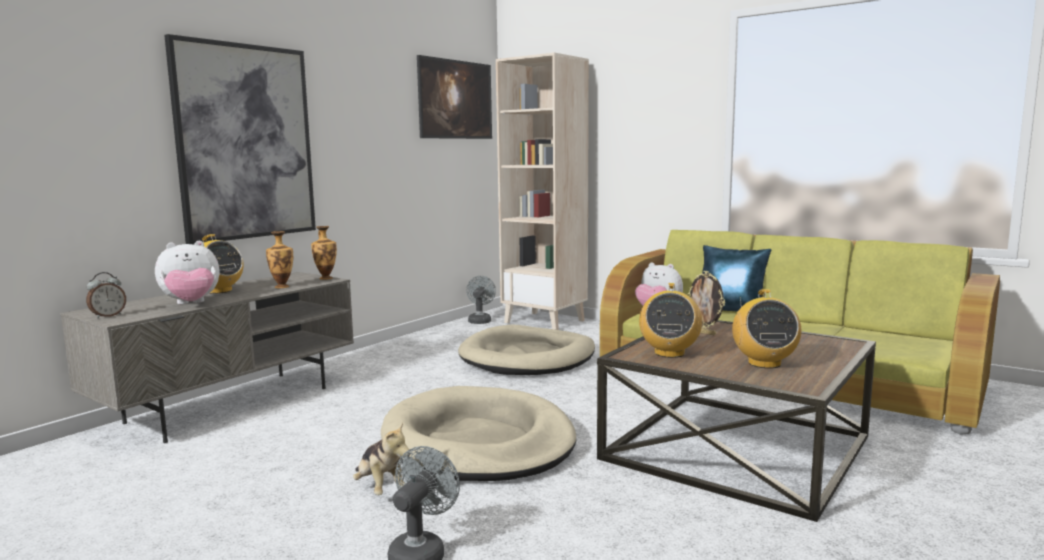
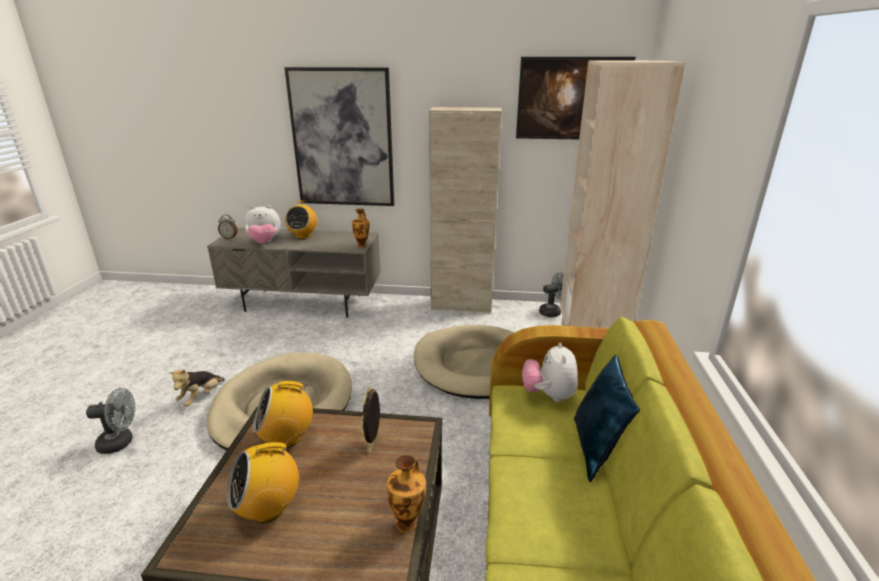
camera: 60 degrees right, 15 degrees up
(191, 304) = (264, 242): plush toy -> plush toy turned 45 degrees counterclockwise
(282, 286) = (326, 244): vase -> vase (407, 523)
(404, 342) = (461, 305): none -> beige cabinet

